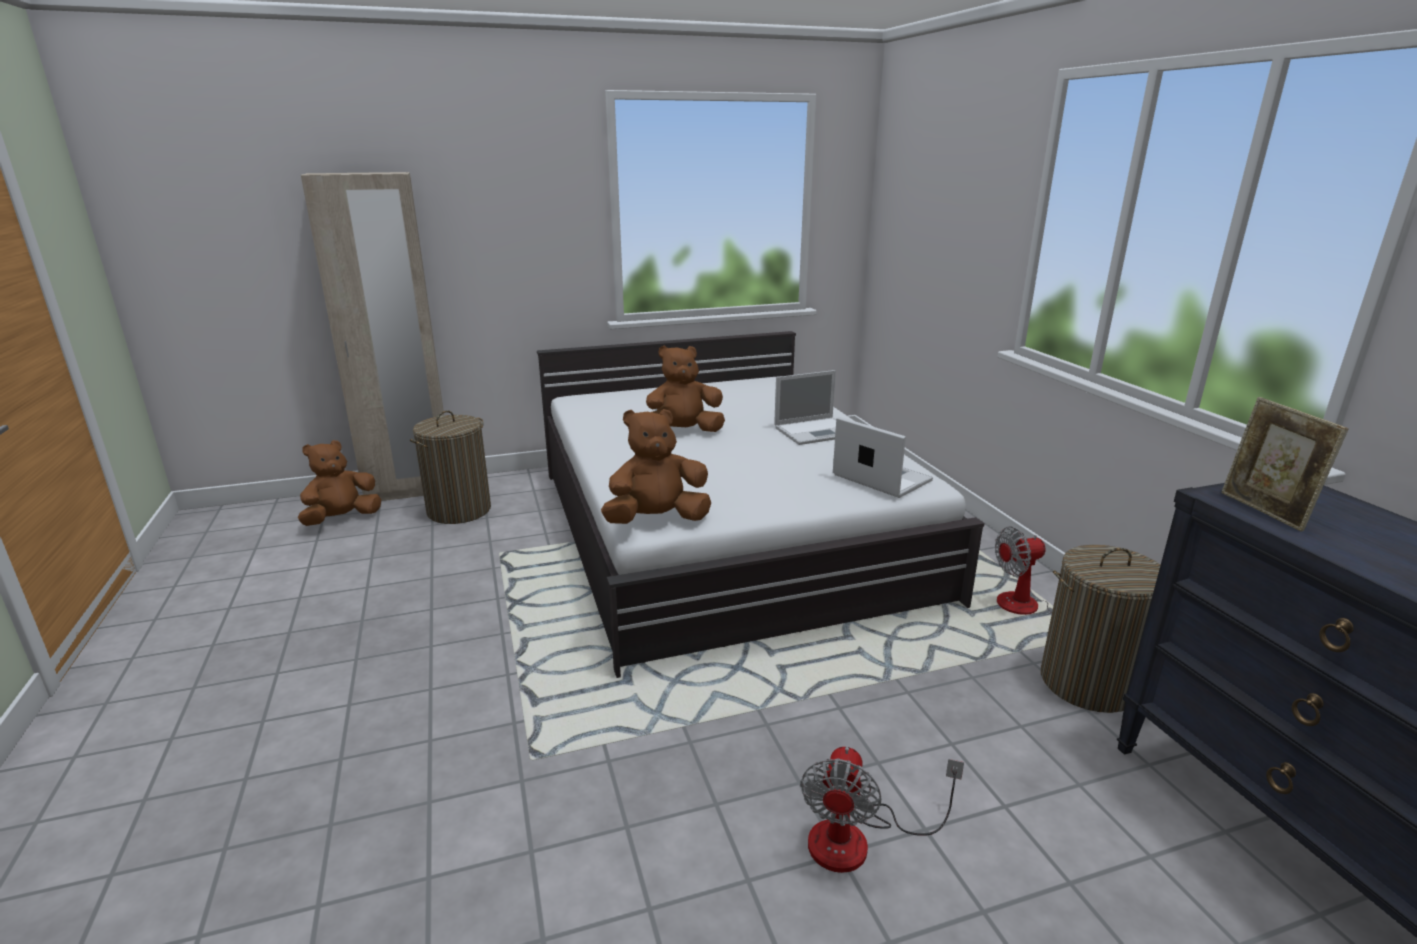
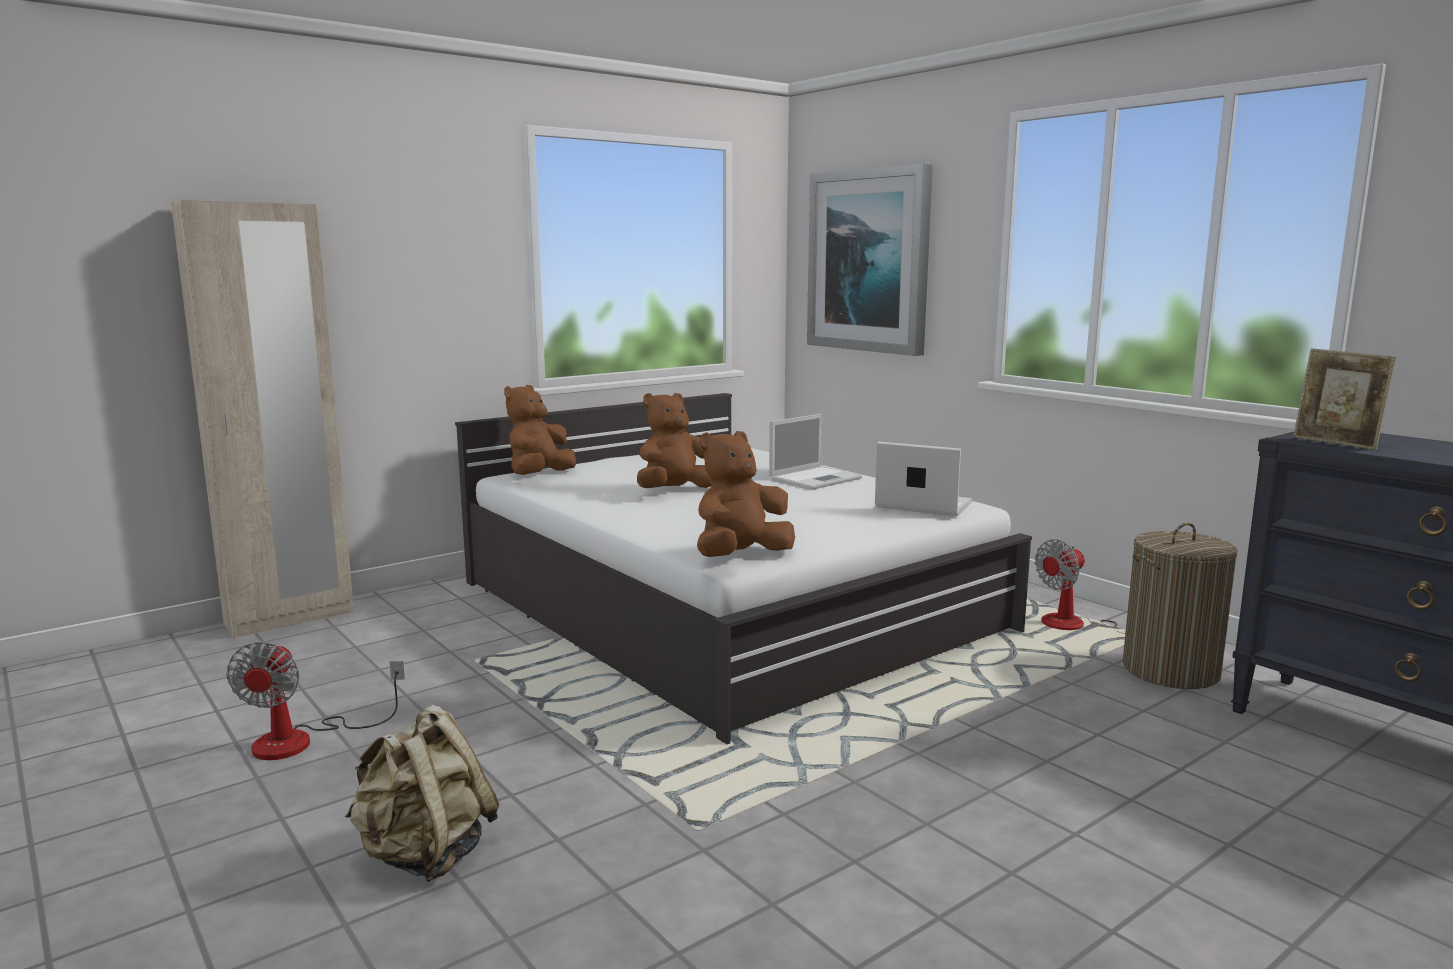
camera: 20 degrees left, 10 degrees down
(336, 731) = (425, 855): none -> beige backpack
(342, 519) = (216, 657): brown plush toy -> brown plush toy (539, 476)
(459, 510) = (379, 628): laundry basket -> none
(858, 840) = (1081, 820): fan -> fan (303, 740)
(930, 215) = (869, 261): none -> picture

